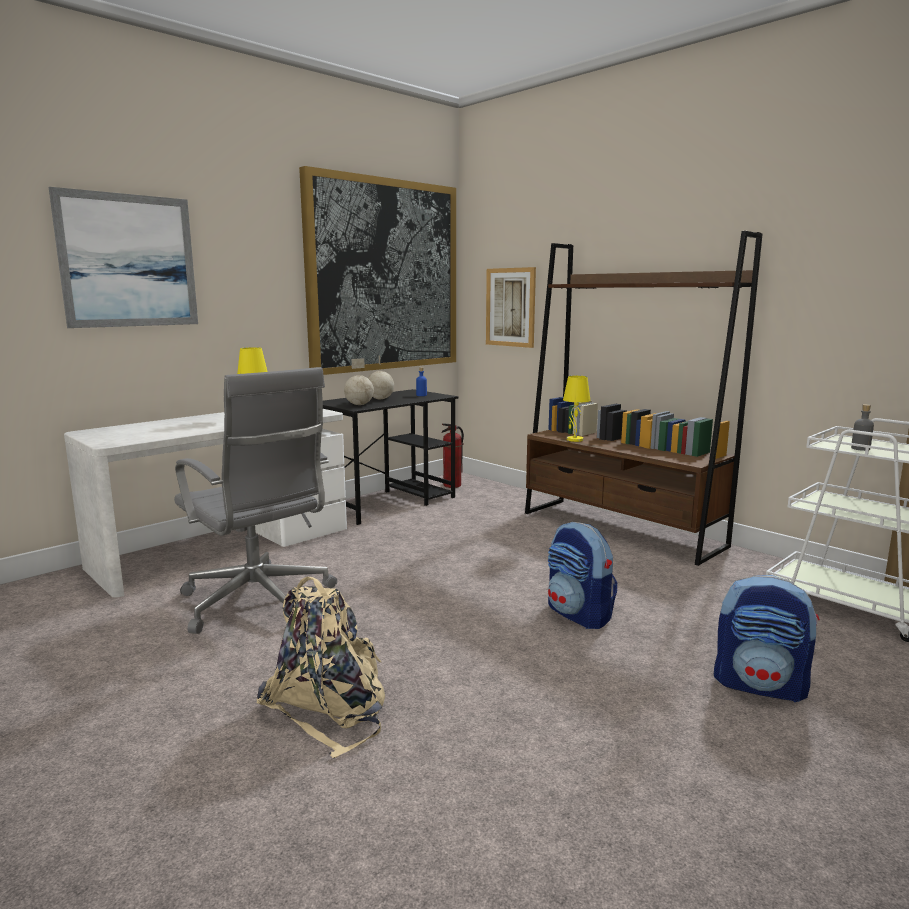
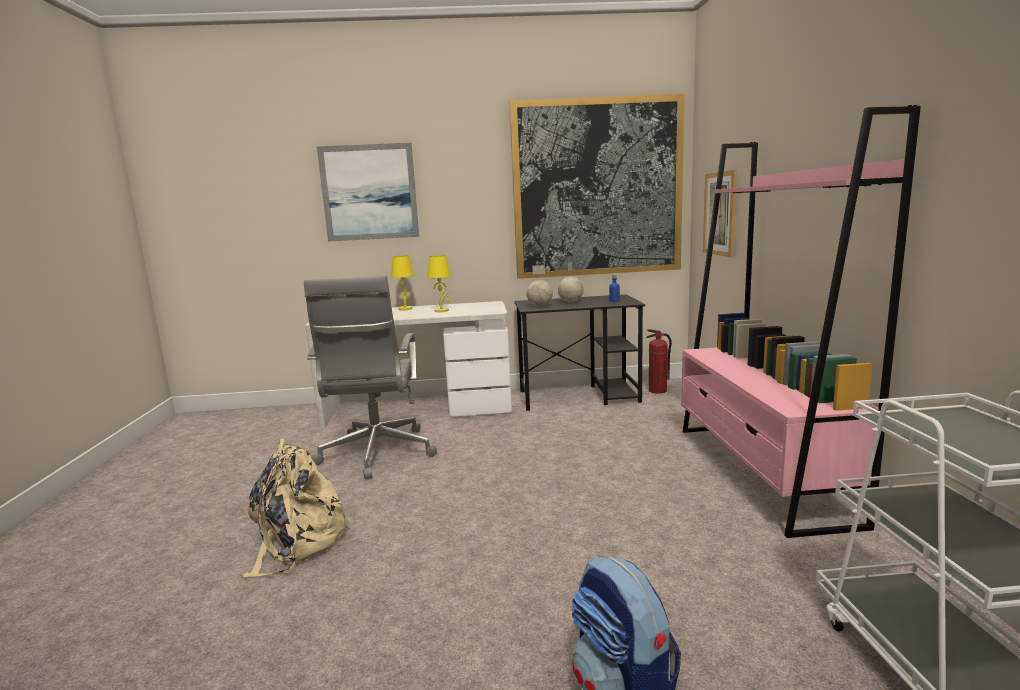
camera: 40 degrees right, 0 degrees up
(574, 439) = (716, 361): yellow table lamp -> yellow table lamp (405, 309)
(579, 615) = (568, 543): backpack -> none
(620, 529) = (760, 472): brown bookcase -> pink bookcase
(860, 448) = (934, 433): grey bottle -> none

